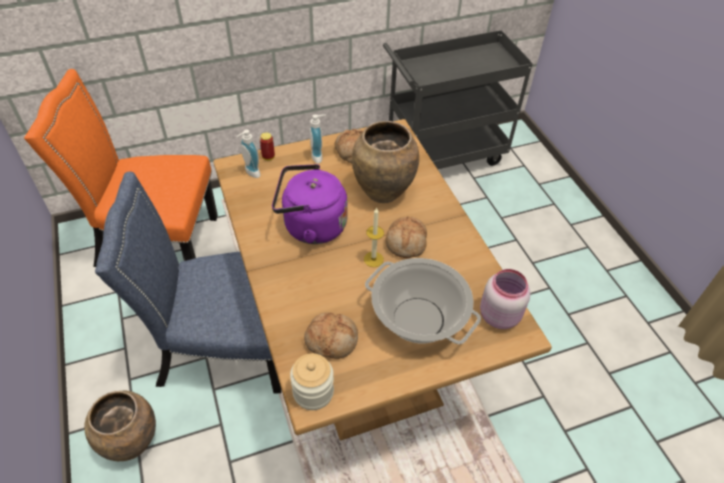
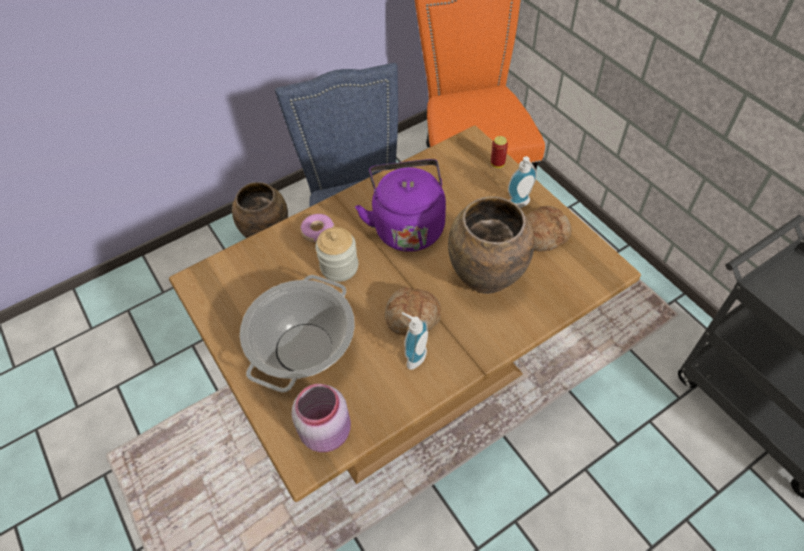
camera: 80 degrees right, 5 degrees up
(250, 173) = (466, 157): soap dispenser -> soap dispenser (413, 356)
(289, 290) = (318, 231): none -> donut
(313, 392) = (206, 279): jar -> jar (339, 267)
(332, 339) = (265, 279): bread -> none
(373, 259) = (377, 291): candle -> none

